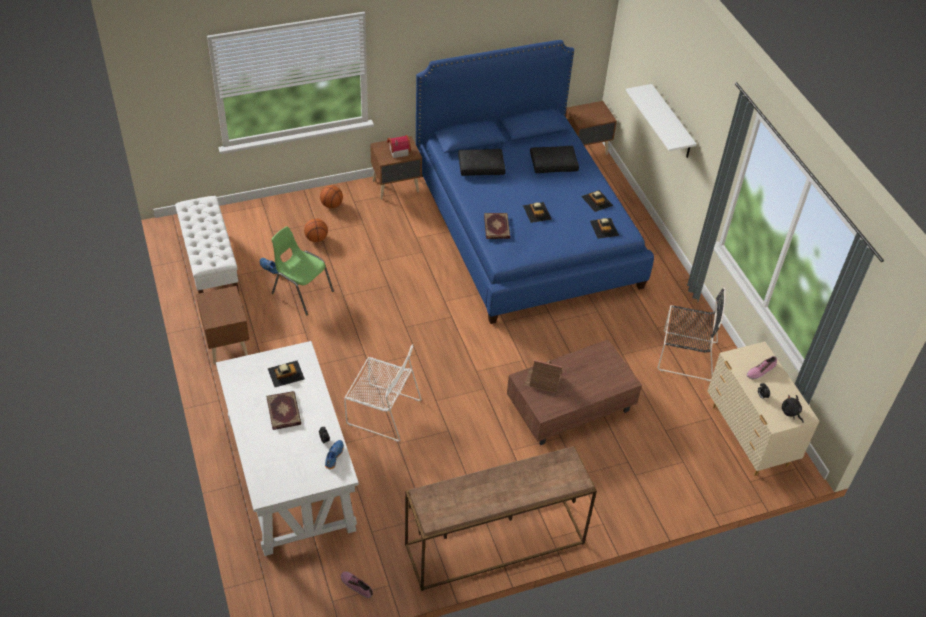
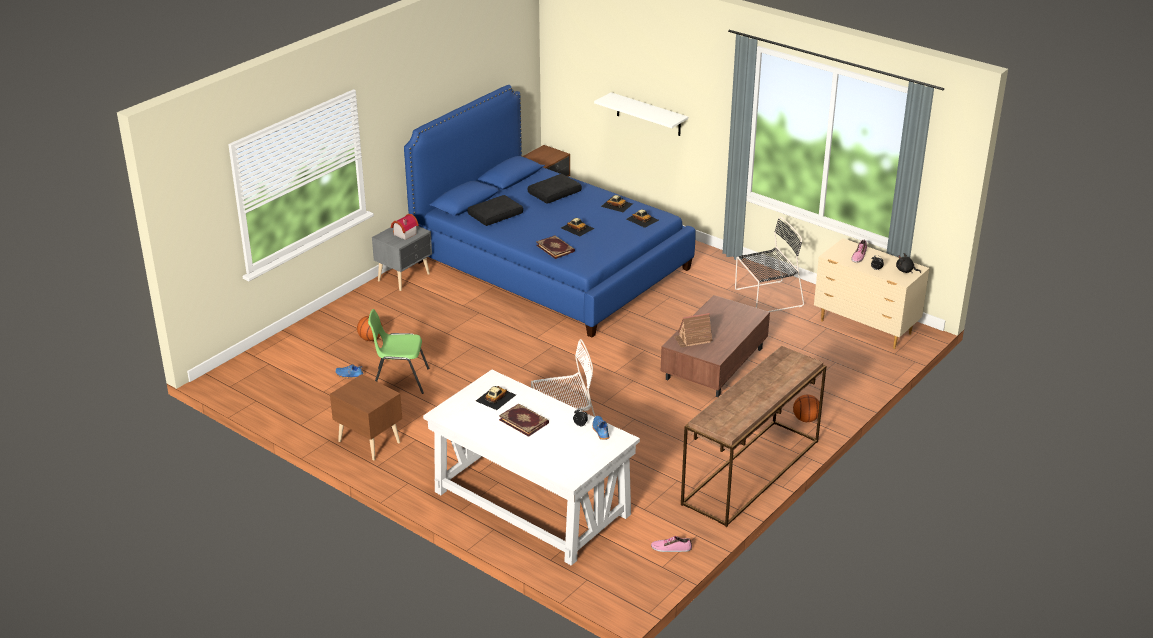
camera: 30 degrees left, 15 degrees down
(210, 266) = (289, 395): white bench -> none
(332, 205) = (358, 311): basketball -> basketball (805, 419)
(396, 187) = (405, 277): brown nightstand -> grey nightstand

